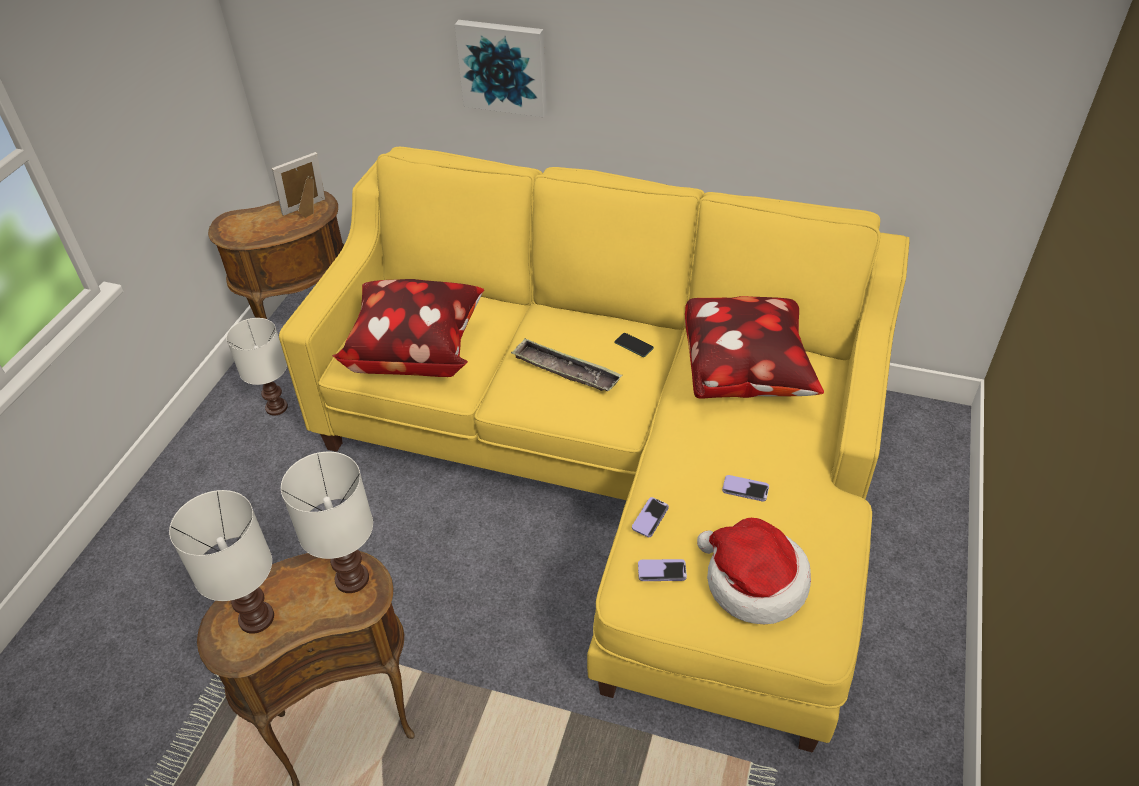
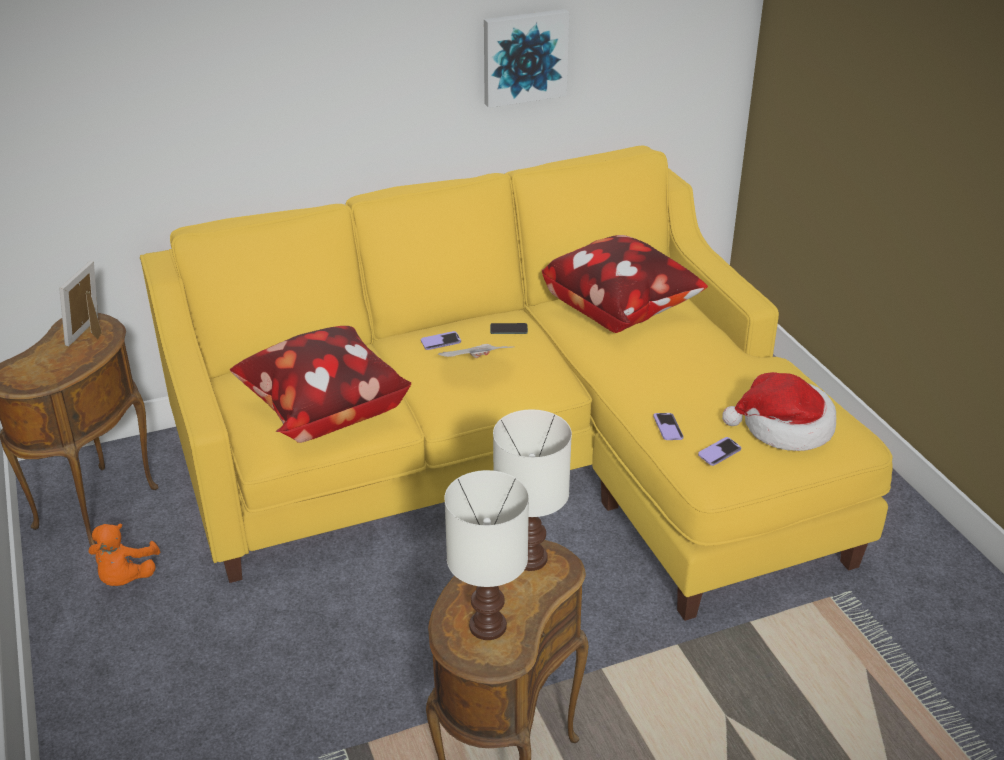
camera: 40 degrees left, 10 degrees down
(275, 407) = (126, 577): white table lamp -> orange plush toy
(503, 66) = (276, 111): picture -> picture (524, 56)
(565, 370) = (476, 368): tray -> newspaper
(745, 489) = (710, 378): phone -> phone (441, 342)

